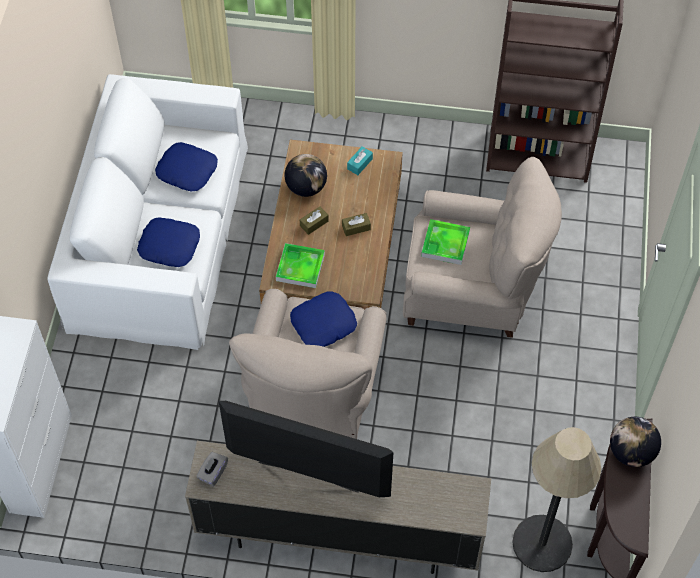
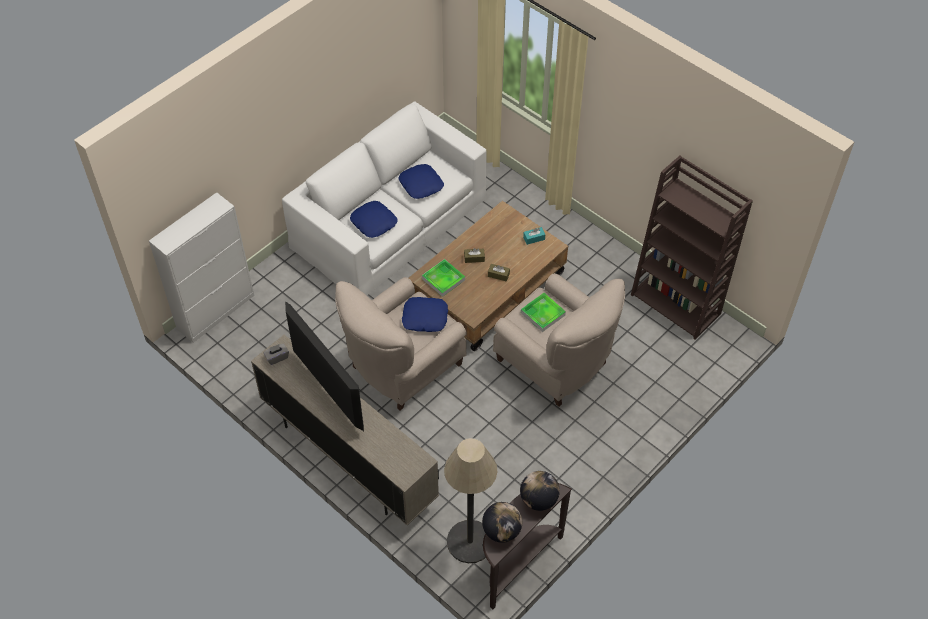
camera: 35 degrees right, 5 degrees down
(306, 187) = (488, 234): globe -> globe (501, 531)

